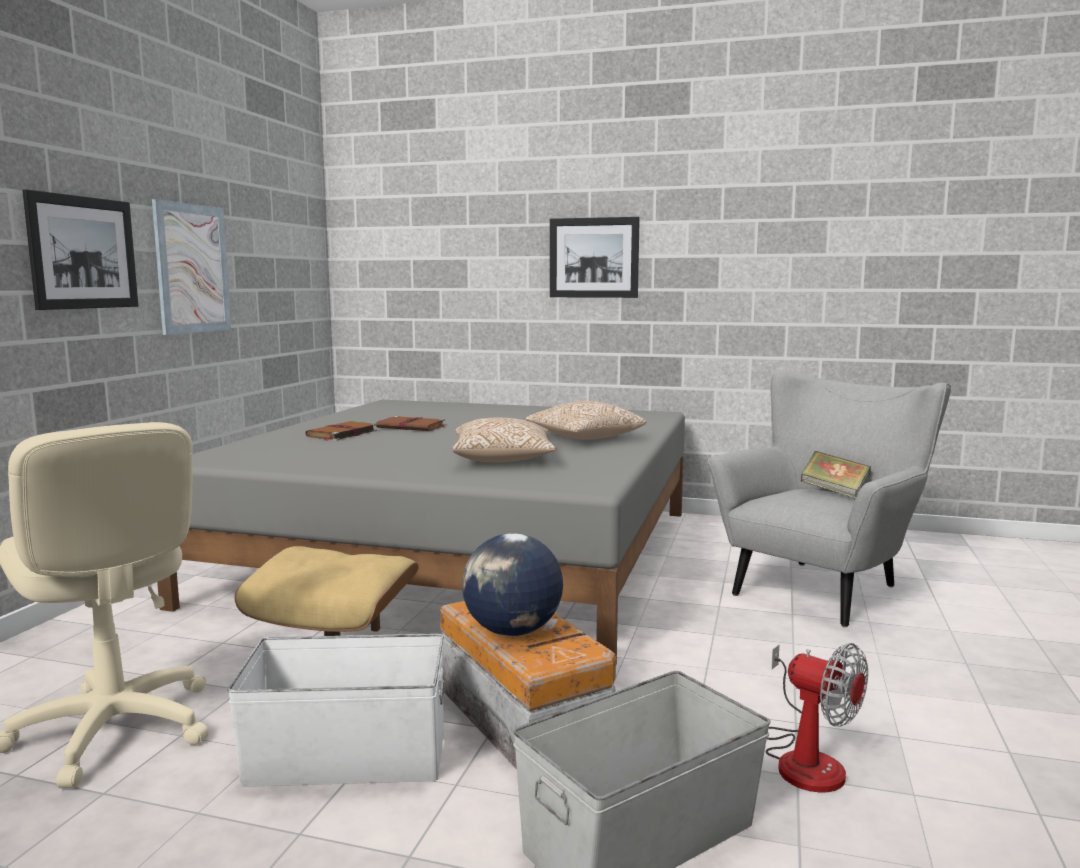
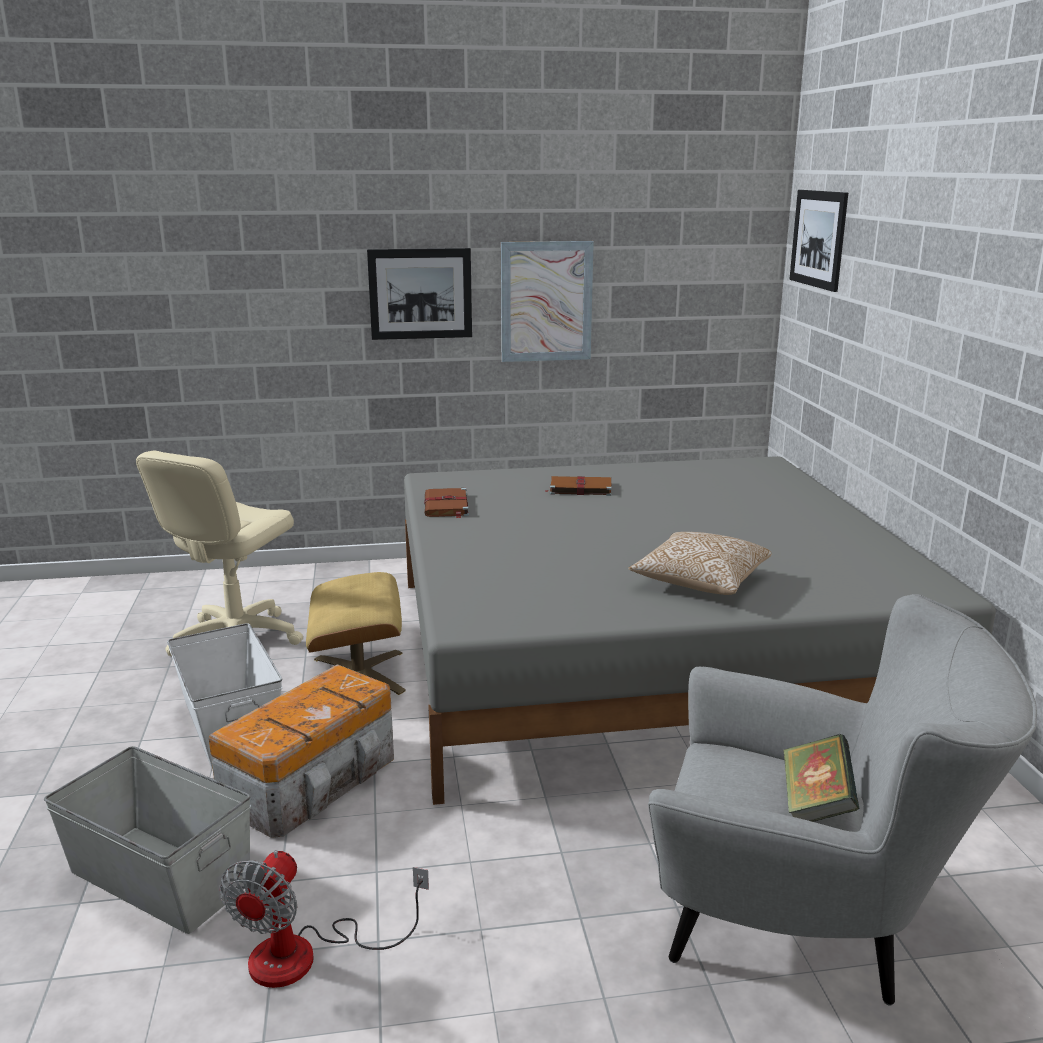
camera: 65 degrees right, 10 degrees up
(412, 427) = (649, 502): brown book -> brown book (446, 506)
(503, 459) = (543, 568): pillow -> none
(512, 632) = (292, 705): globe -> none
(593, 258) = (963, 335): picture -> picture (818, 239)

